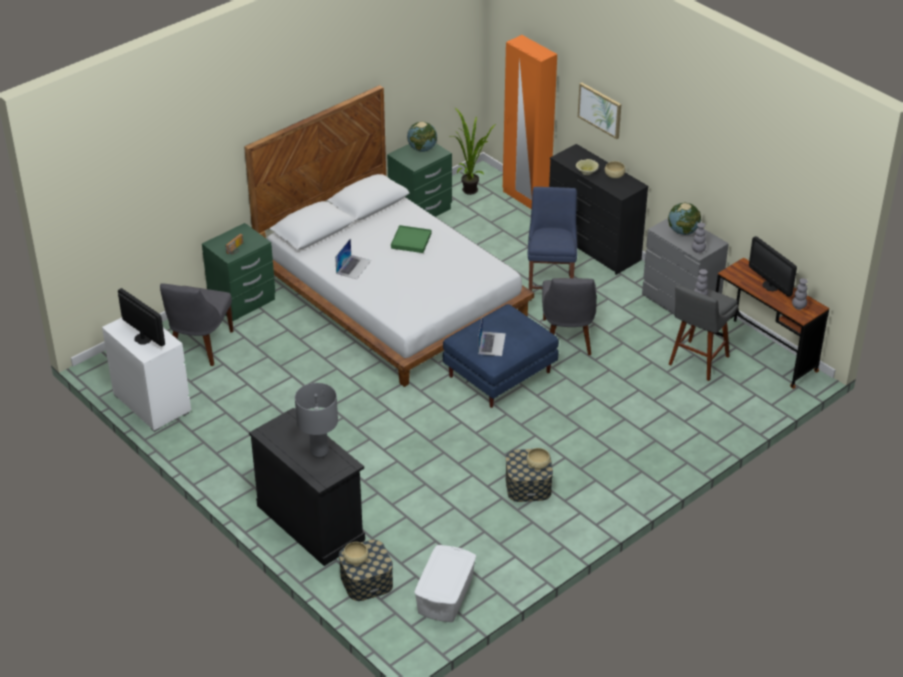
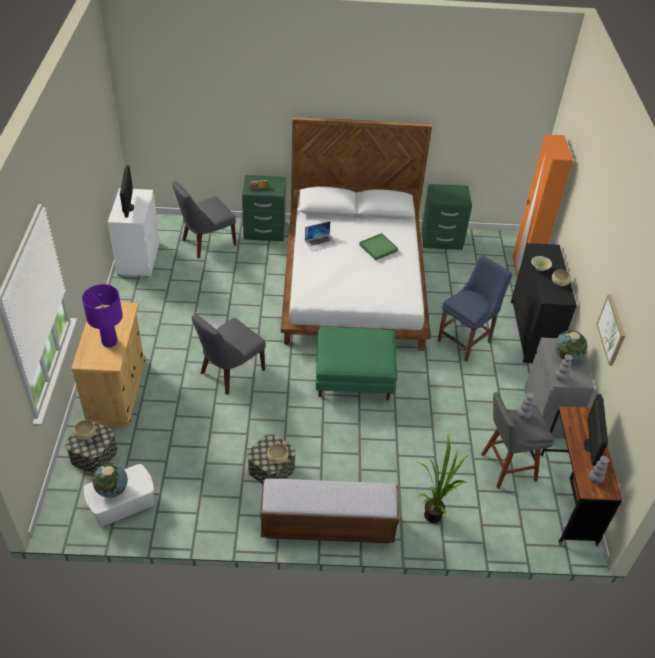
camera: 40 degrees right, 5 degrees up
(311, 522) = (117, 391): black cabinet -> beige cabinet
(319, 452) = (110, 342): grey table lamp -> purple table lamp
(422, 149) = (455, 192): globe -> globe (112, 490)
(469, 188) = (492, 244): potted plant -> potted plant (435, 513)
(491, 343) = (342, 349): laptop -> none
(500, 373) = (355, 377): blue ottoman -> green ottoman
(567, 339) = (430, 385): grey chair -> grey chair (230, 372)
(600, 110) = (577, 222): picture -> picture (611, 329)
(623, 492) = (327, 525): none -> bench

